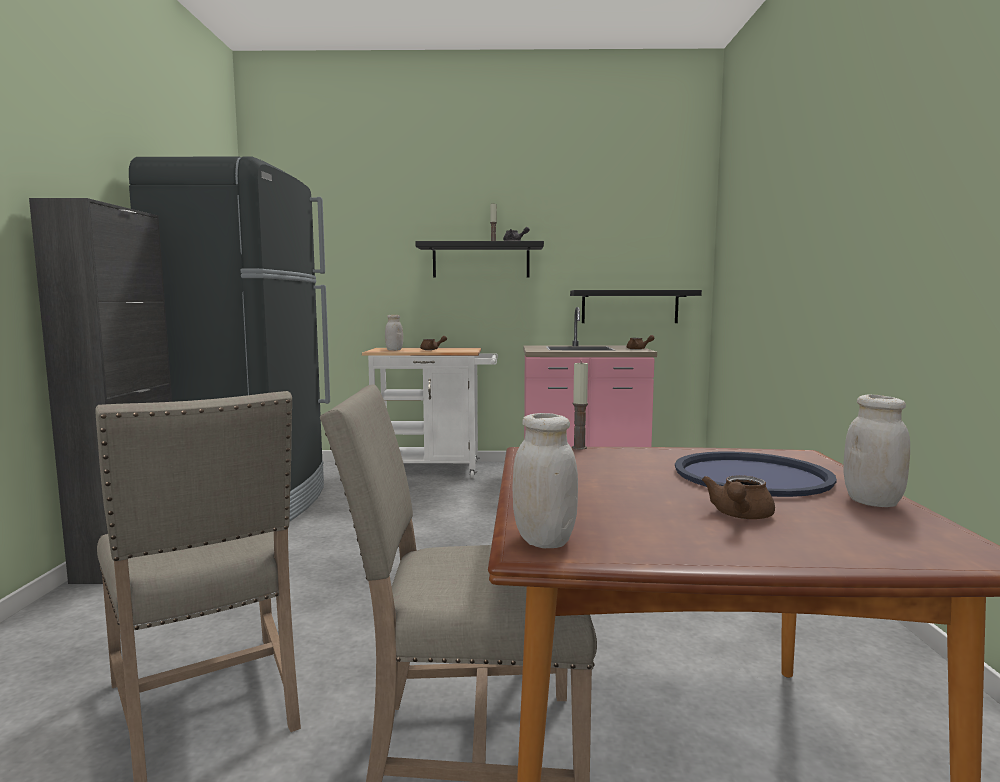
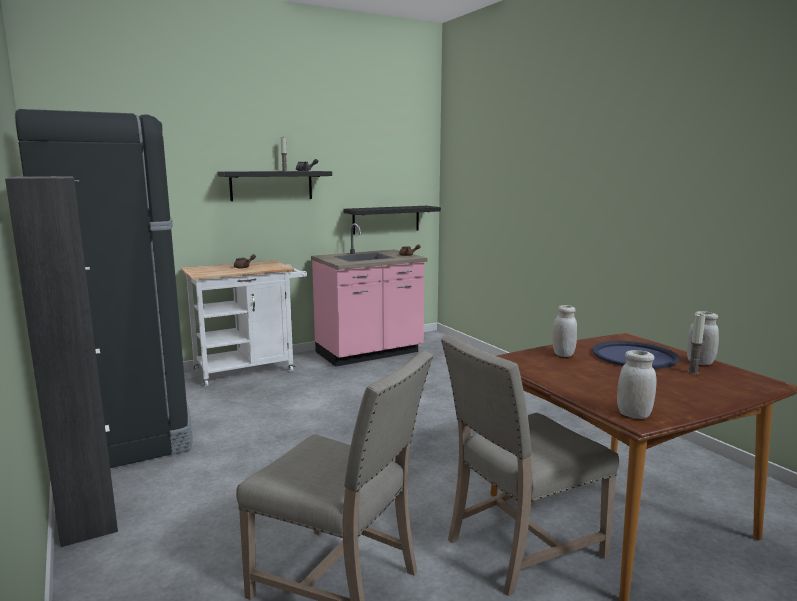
camera: 30 degrees left, 5 degrees up
(394, 350) = (212, 271): white jar -> white jar (563, 354)
(579, 447) = (524, 351): candle -> candle (693, 372)
(739, 516) = (672, 382): brown teapot -> none

